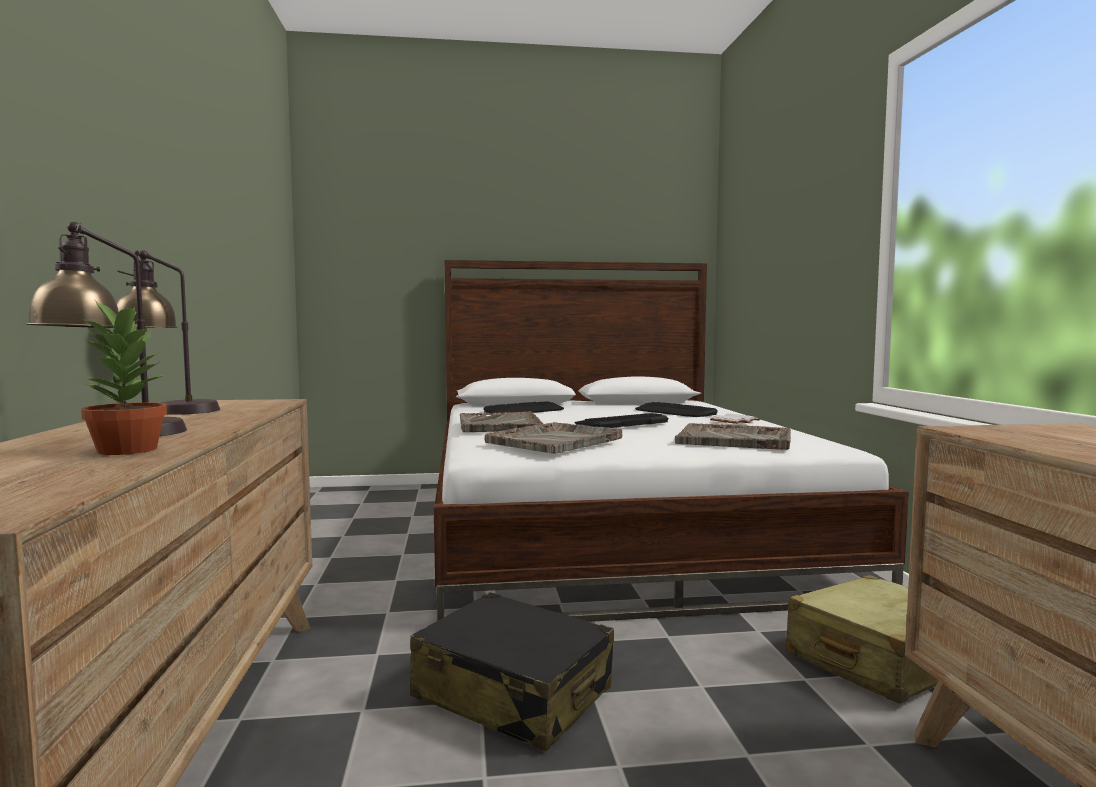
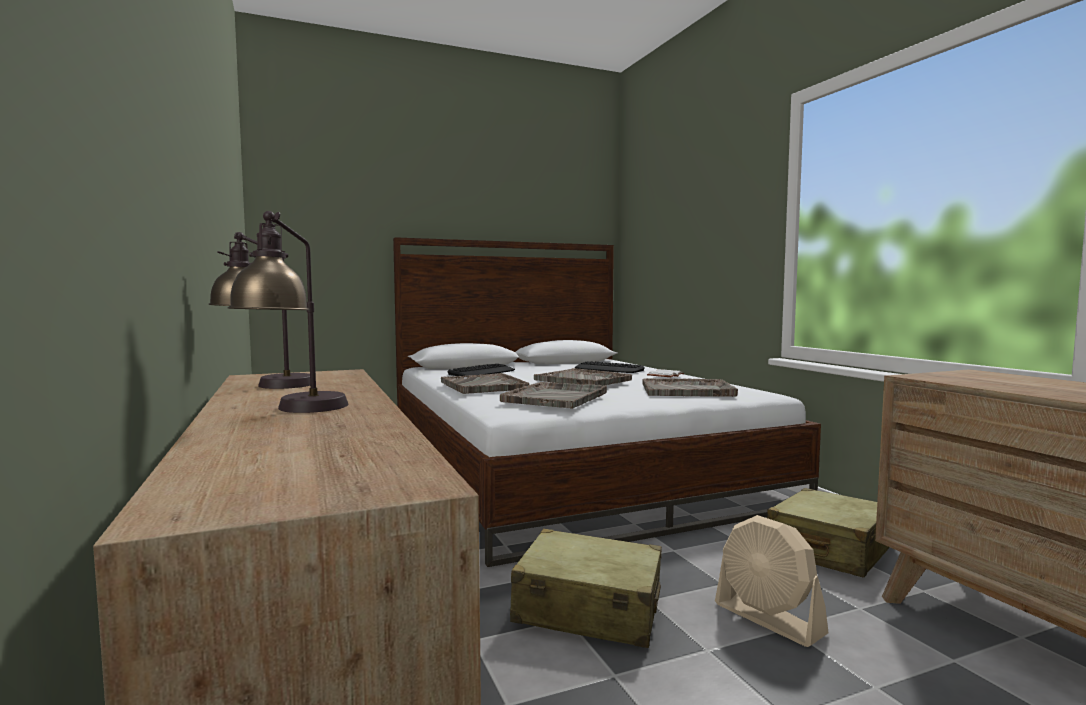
camera: 15 degrees left, 0 degrees up
(127, 450) = (349, 422): potted plant -> none
(513, 693) = (588, 609): black suitcase -> beige suitcase
(621, 423) = (583, 380): keyboard -> grey tray
(729, 739) = (768, 619): none -> beige fan

